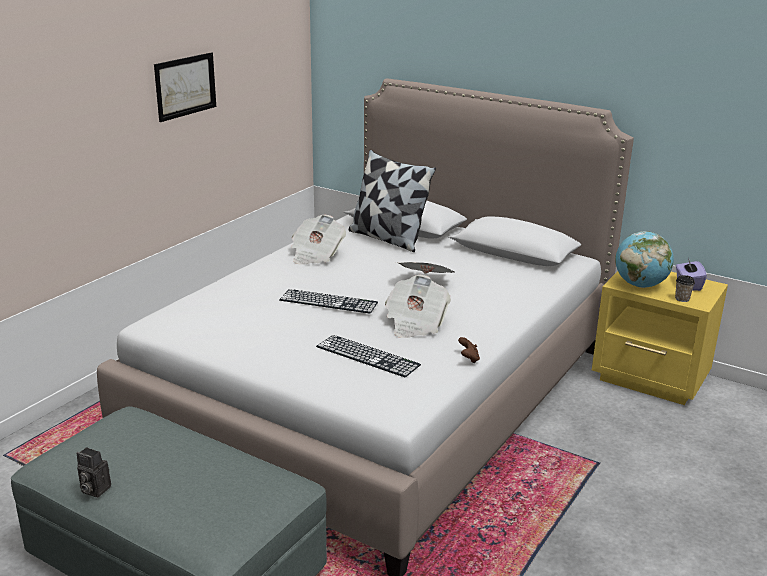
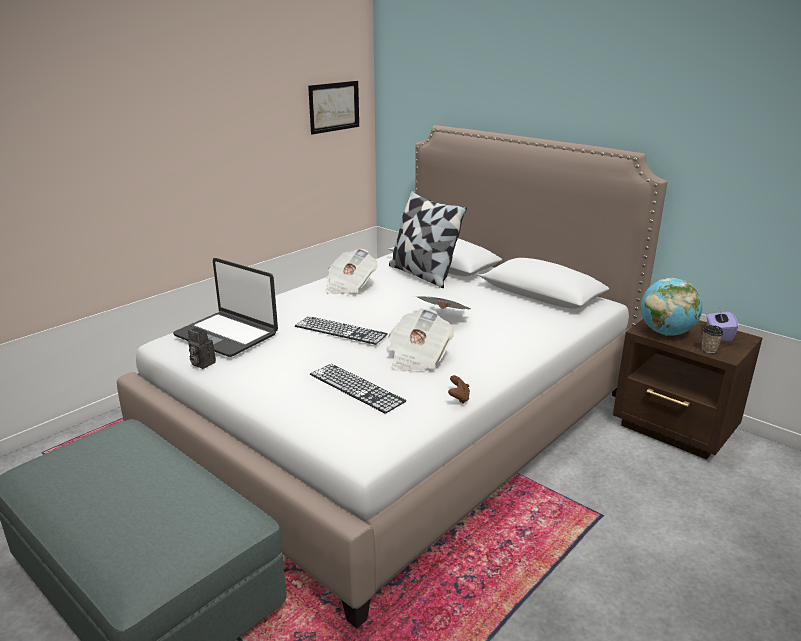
camera: 10 degrees right, 0 degrees up
(93, 489) = (48, 505): camera -> camera (201, 363)
(185, 86) = (240, 125): picture -> picture (334, 106)
(212, 313) = (227, 334): none -> laptop
(651, 380) = (675, 429): yellow nightstand -> brown nightstand

